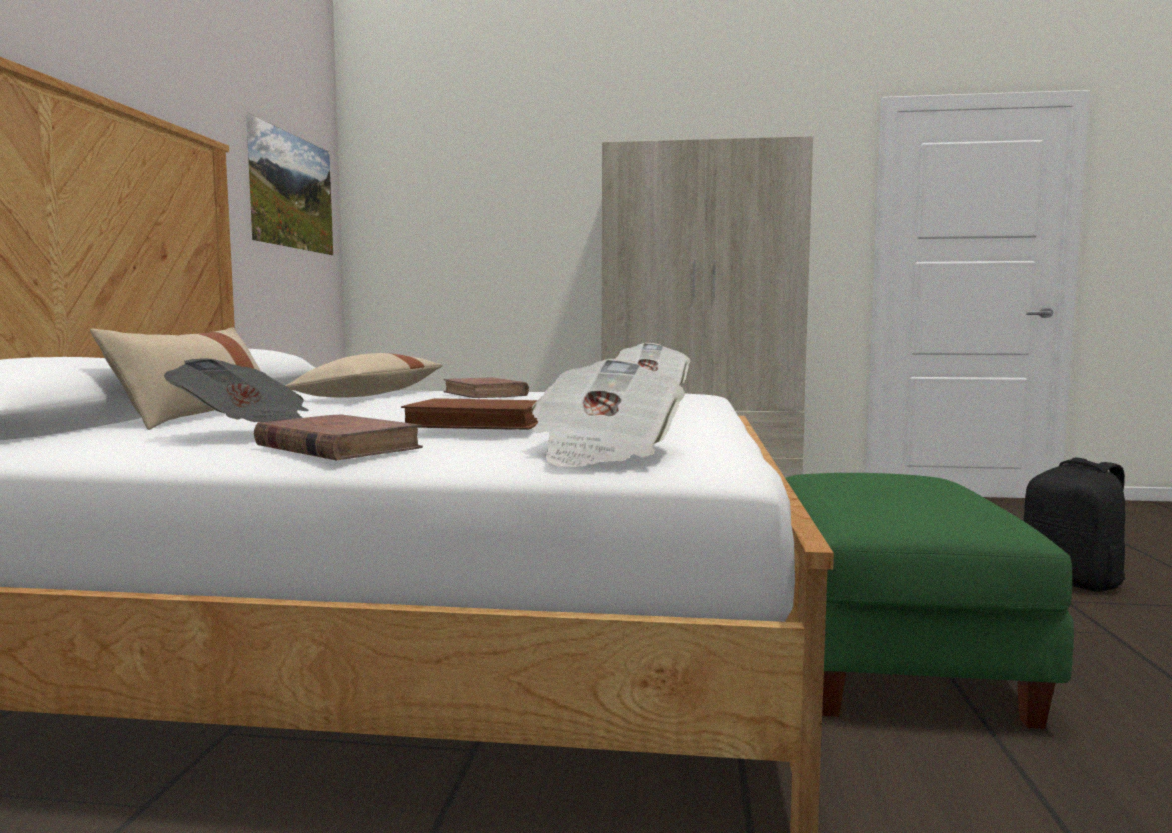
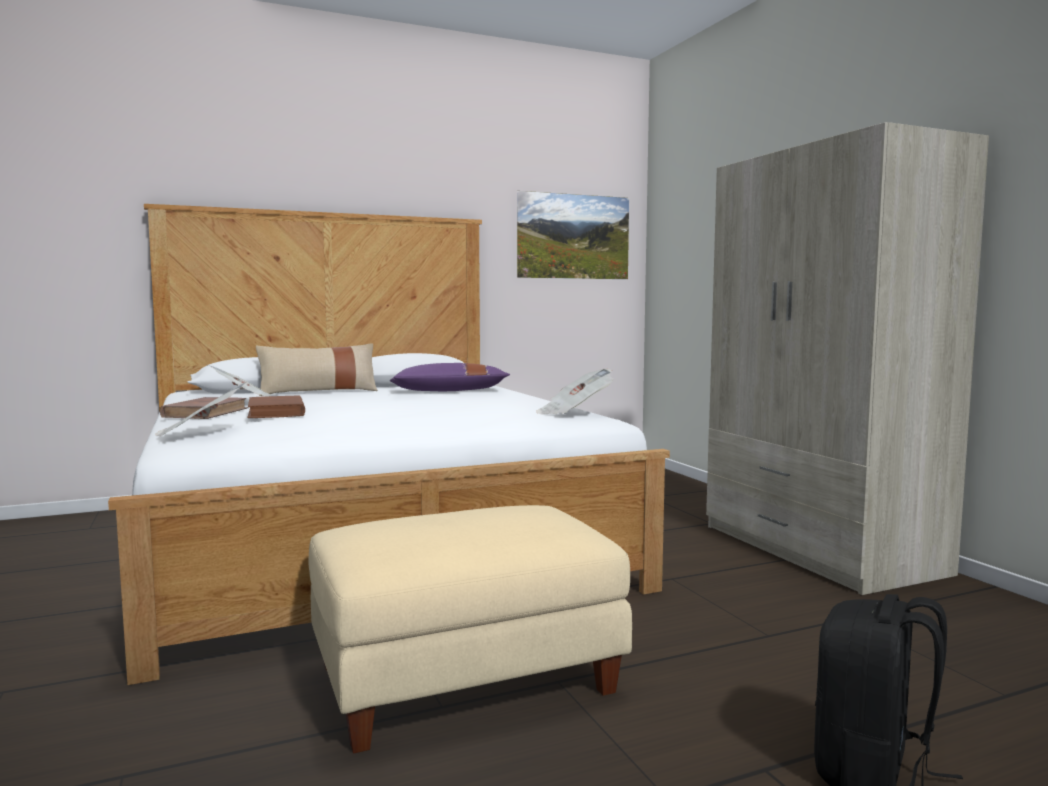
camera: 60 degrees right, 0 degrees up
(371, 395) = (449, 391): beige pillow -> purple pillow
(485, 394) = (482, 398): brown book -> none
(887, 654) = (465, 677): green ottoman -> beige ottoman

